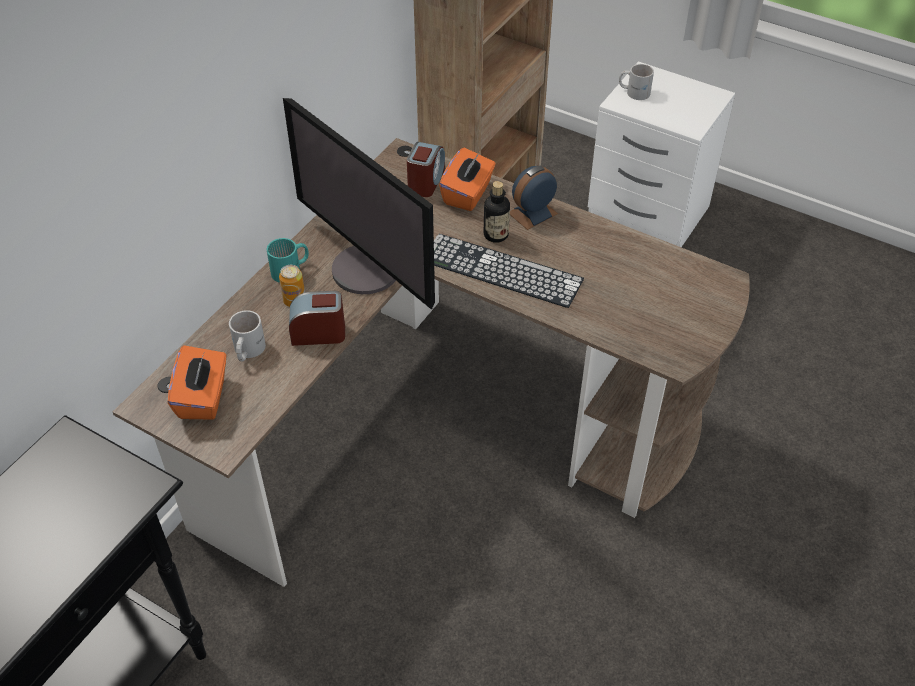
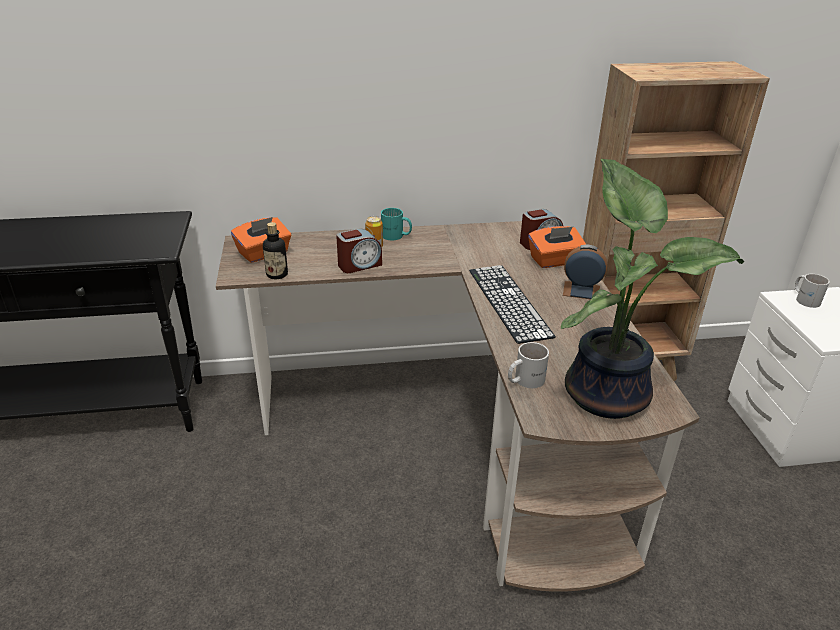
camera: 50 degrees right, 15 degrees down
(246, 351) = (315, 250): white mug -> white mug (524, 380)
(318, 333) = (359, 265): alarm clock -> alarm clock turned 105 degrees clockwise
(368, 269) = (434, 257): monitor -> none
(496, 235) = (537, 286): bottle -> bottle (277, 274)
(680, 299) = (608, 392): none -> potted plant

